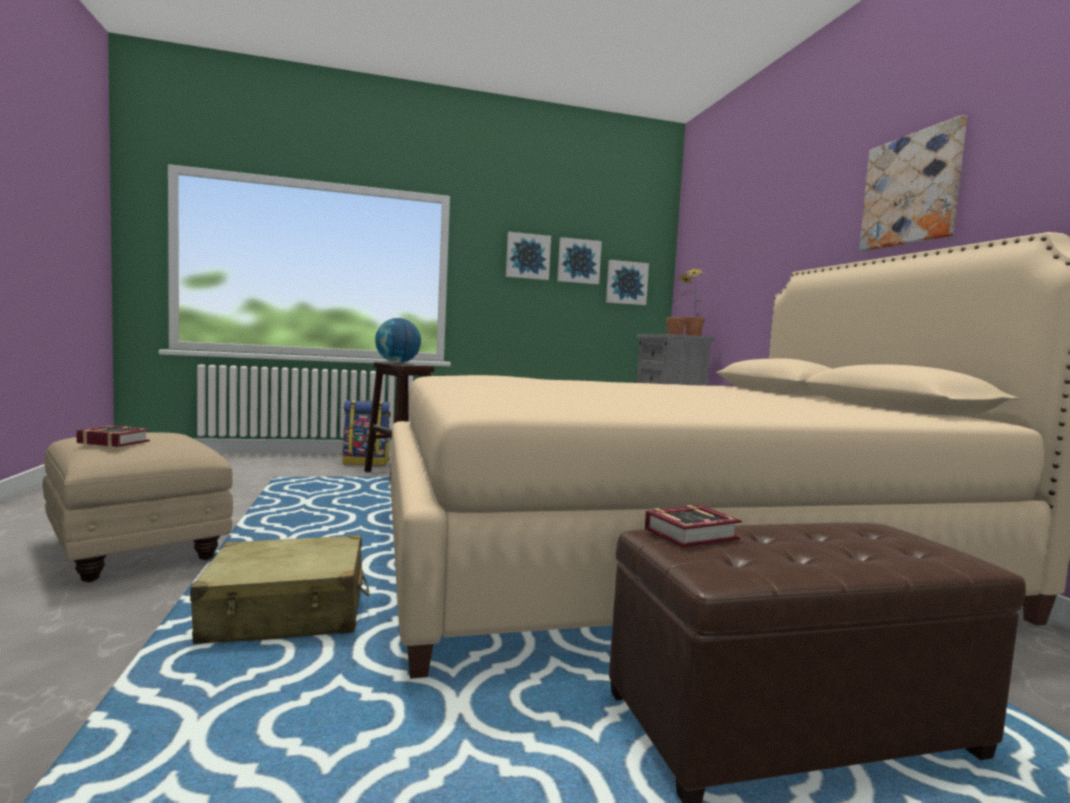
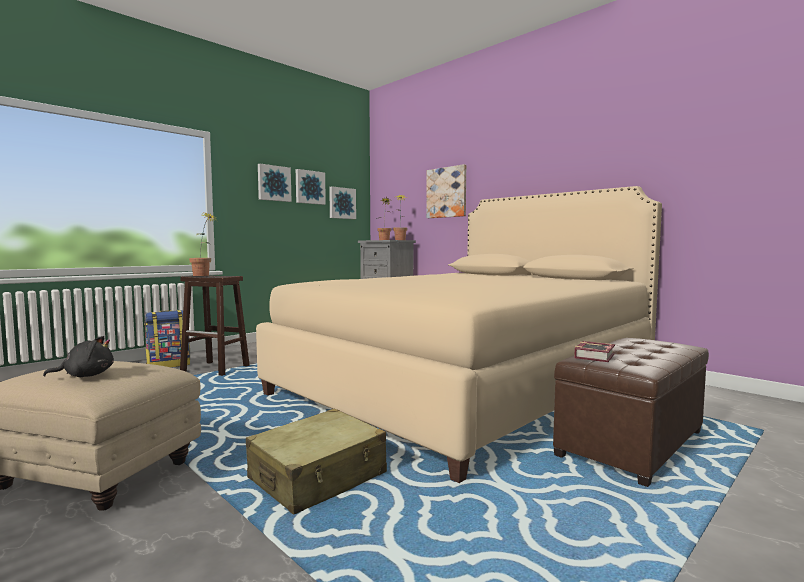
camera: 30 degrees left, 0 degrees up
(113, 442) = (86, 376): book -> black plush toy
(397, 363) = (204, 275): globe -> potted plant
(911, 190) = (552, 156): picture -> picture (446, 192)

